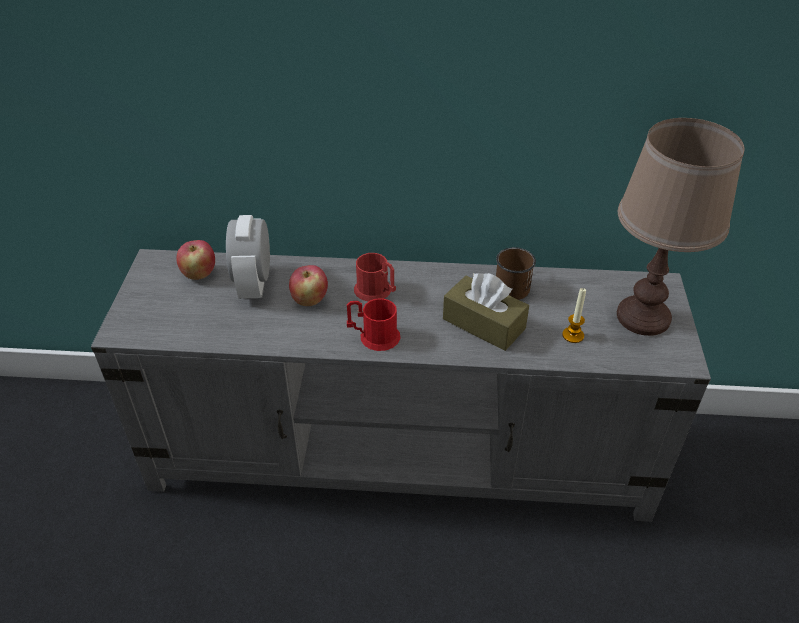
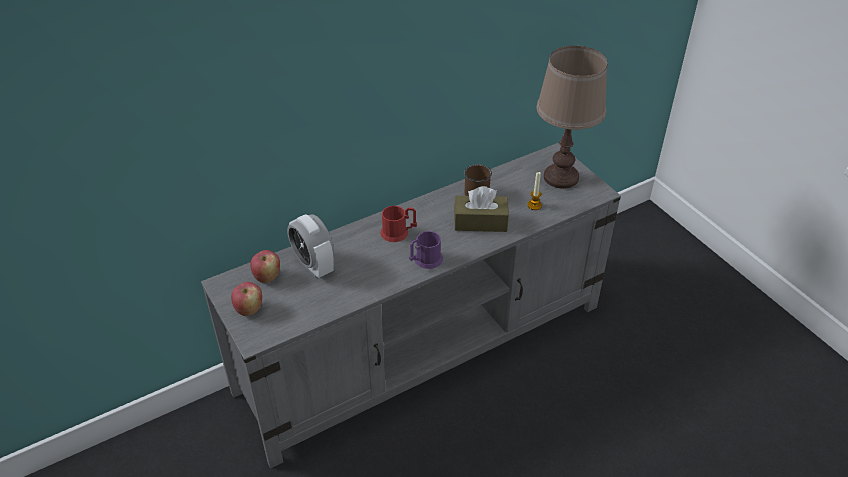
camera: 35 degrees left, 0 degrees up
(309, 300) = (361, 258): apple -> apple (249, 309)
(374, 336) = (425, 260): red mug -> purple mug

